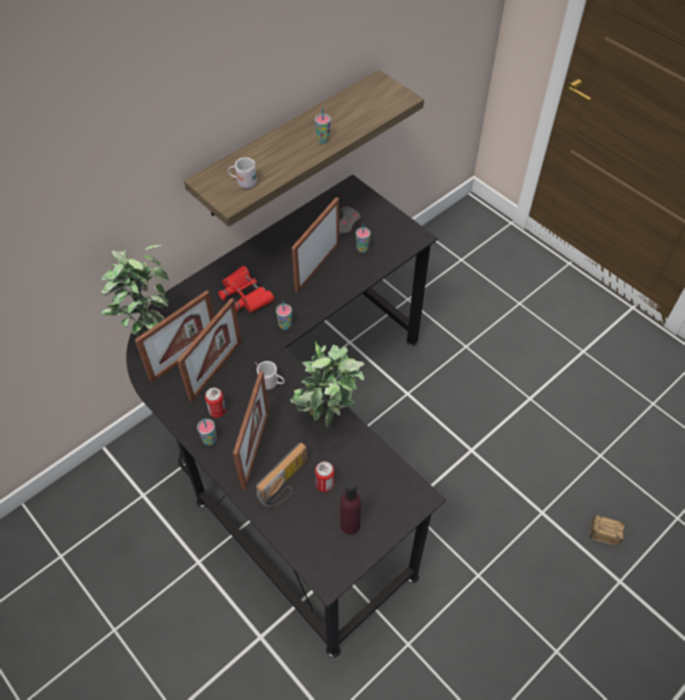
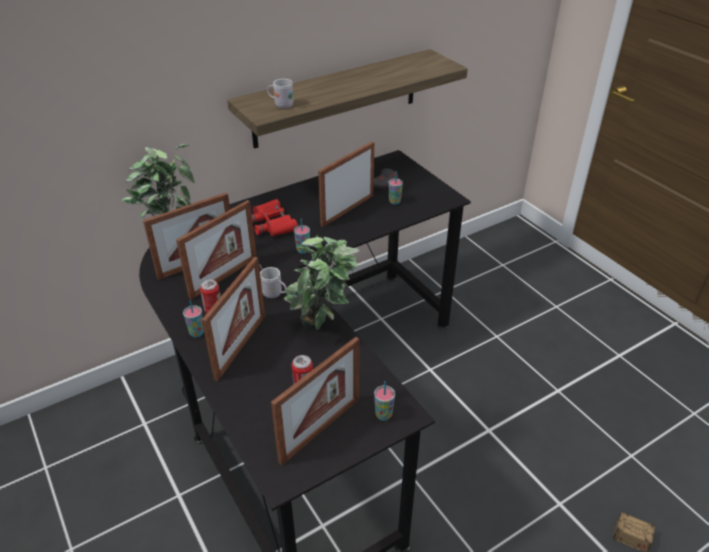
camera: 10 degrees right, 15 degrees down
(286, 484) = (262, 382): radio -> none
(323, 139) = (365, 85): cup -> cup (383, 415)
(350, 524) = (320, 429): purple bottle -> picture frame

